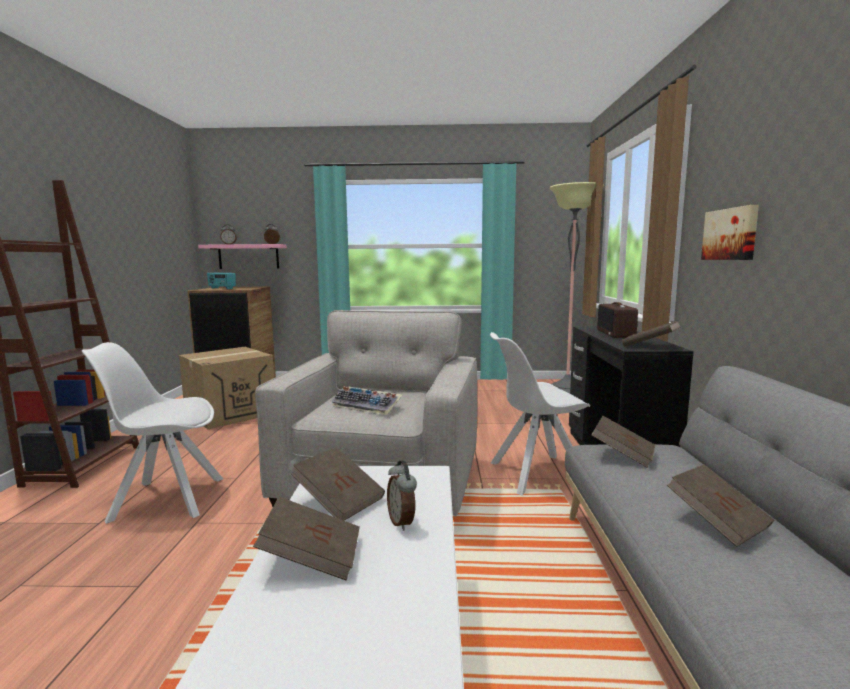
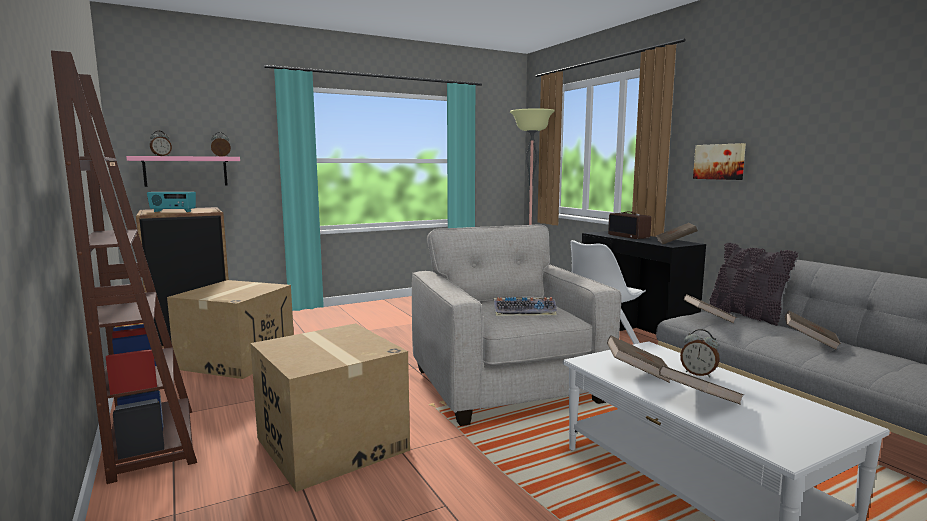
camera: 30 degrees left, 0 degrees up
(166, 499) = (331, 444): white chair -> cardboard box
(697, 461) = (746, 316): none -> black pillow

